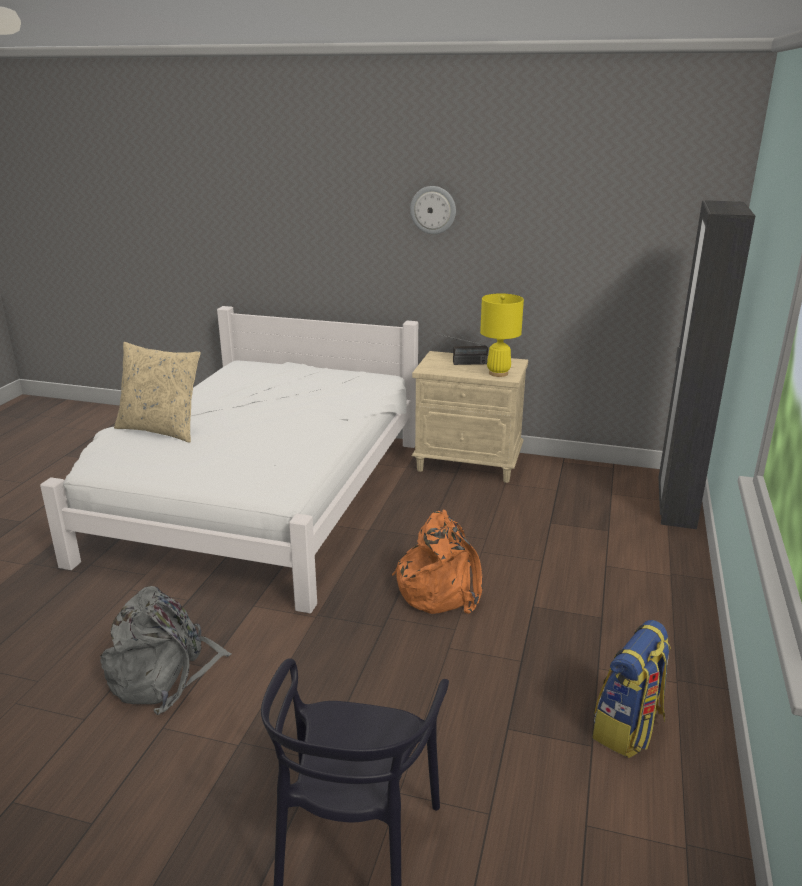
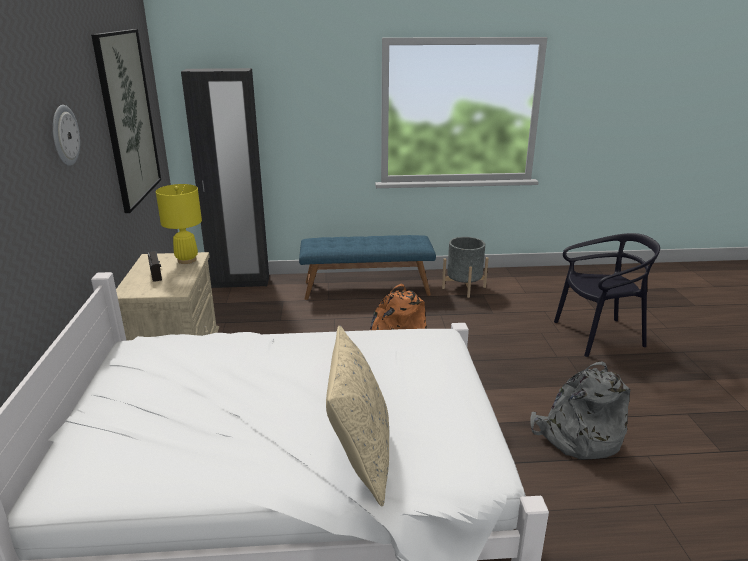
camera: 110 degrees left, 0 degrees up
(596, 231) = (128, 118): none -> picture
(628, 729) = (463, 287): backpack -> grey planter
(642, 608) = (366, 288): none -> blue bench

